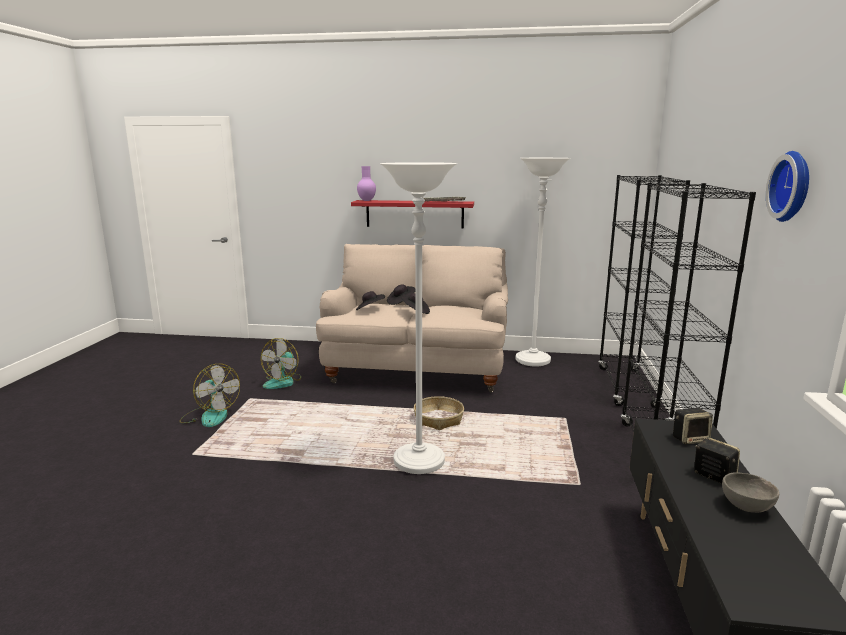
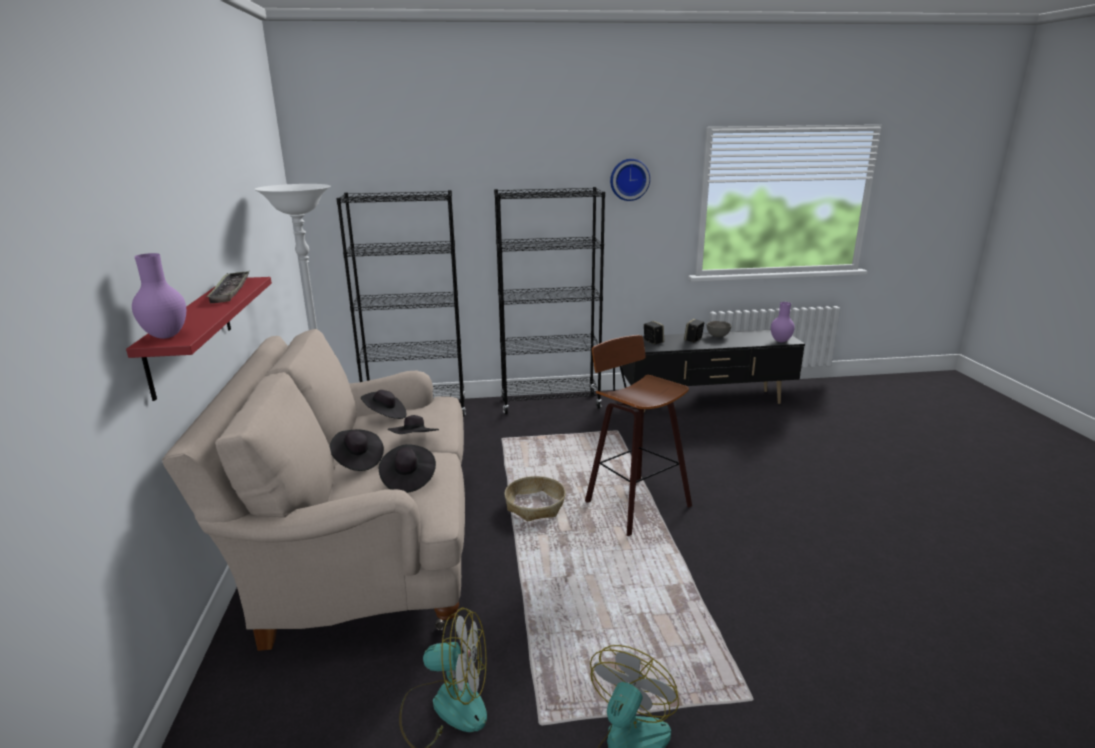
camera: 105 degrees left, 5 degrees up
(419, 461) = (633, 503): white floor lamp -> stool
(459, 307) = (385, 416): none -> black hat
(738, 583) = (780, 341): none -> purple vase

